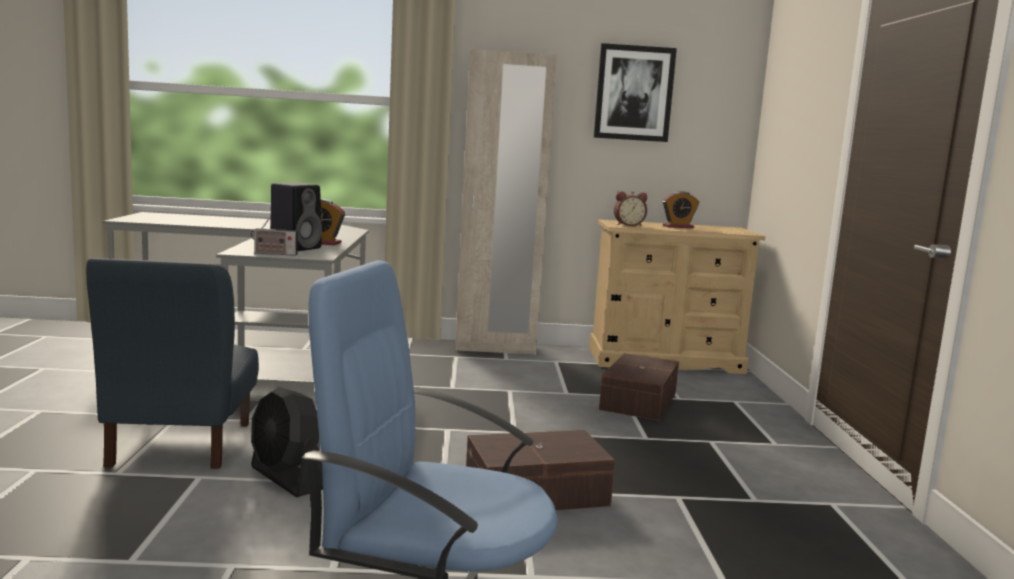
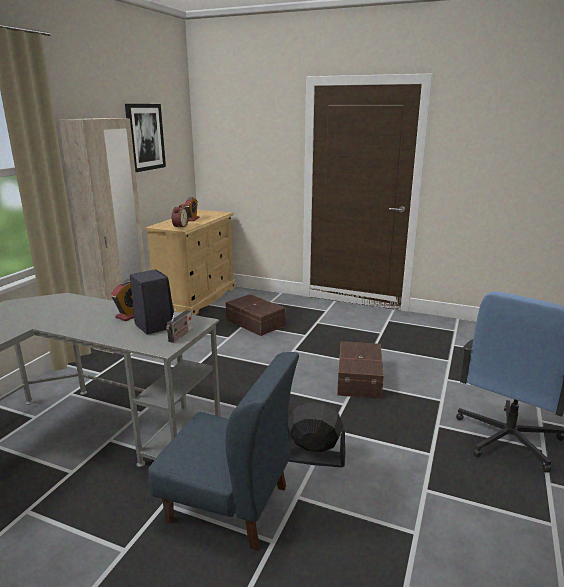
camera: 65 degrees left, 10 degrees up
(287, 478) = (313, 457): black fan -> black fan turned 150 degrees counterclockwise

